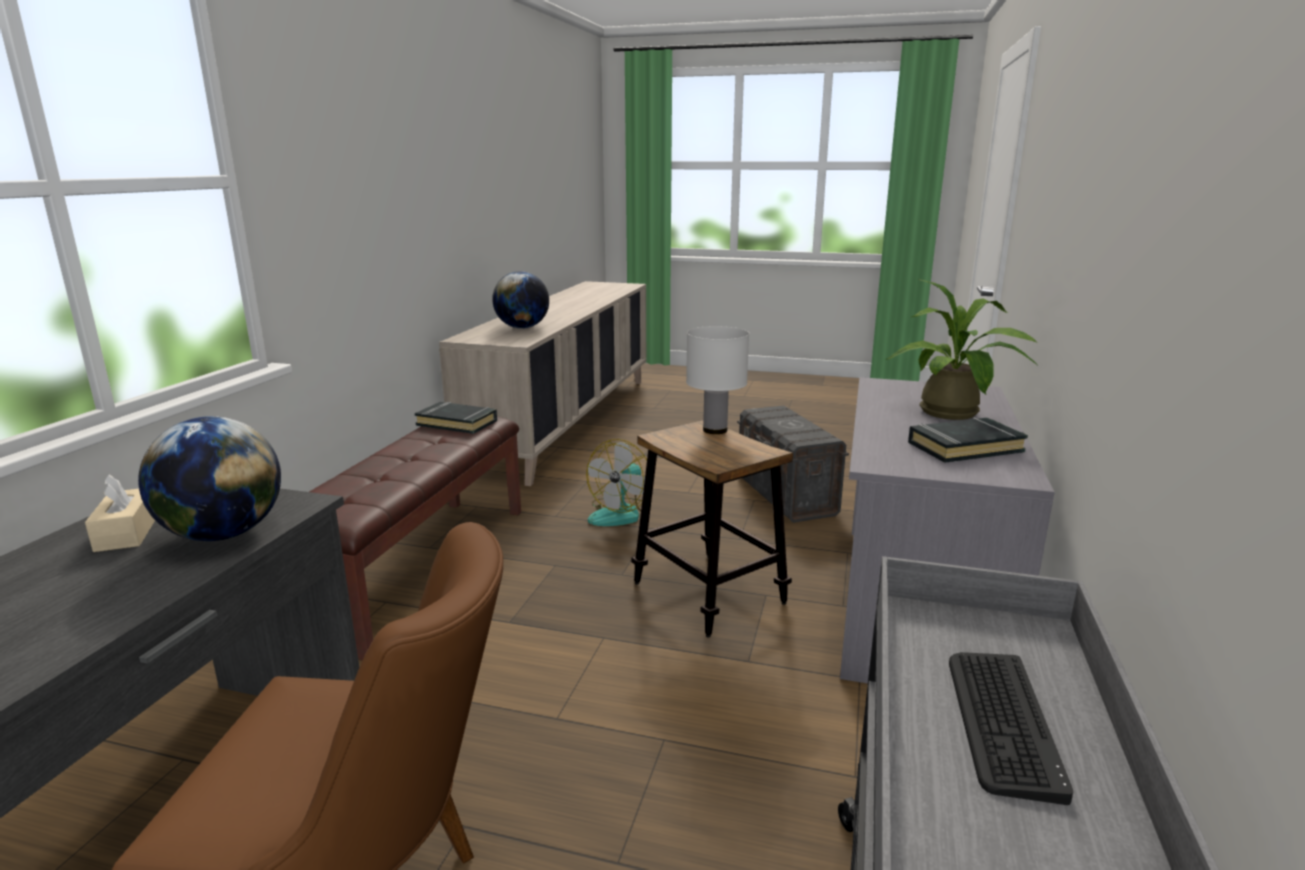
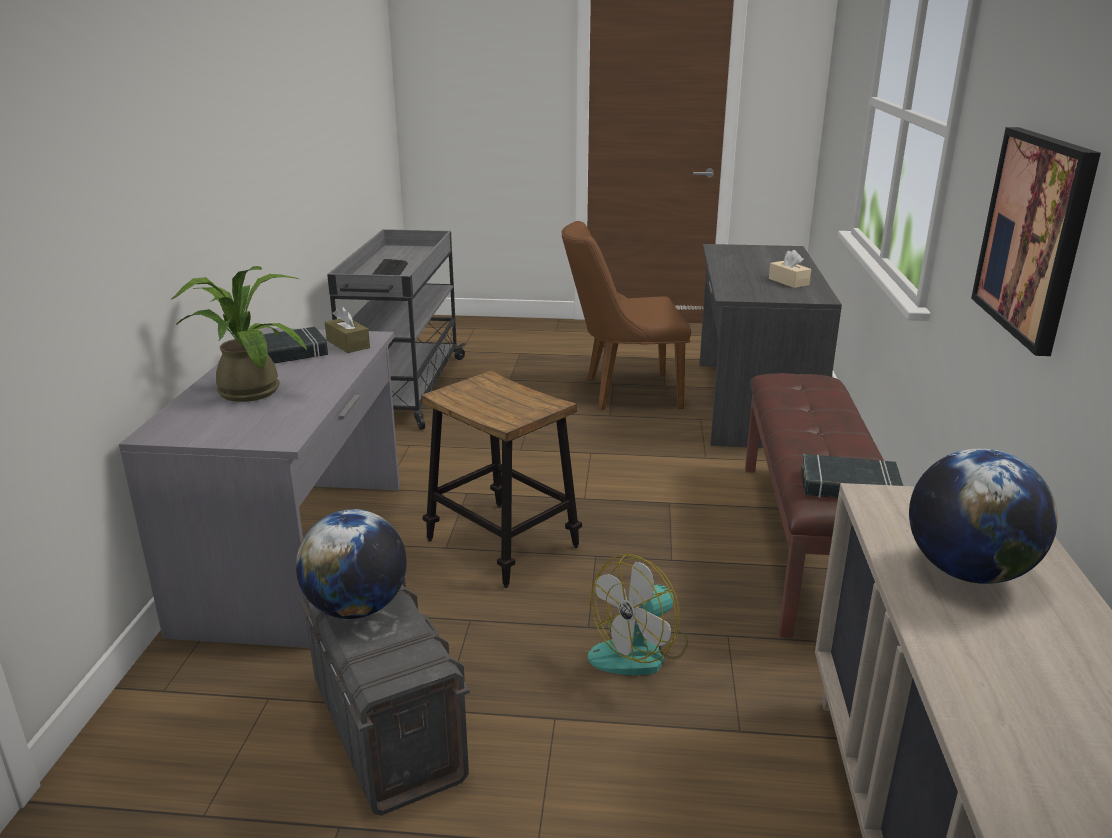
camera: 170 degrees right, 5 degrees up
(223, 534) = (740, 284): globe -> globe (357, 608)
(384, 217) = (1034, 235): none -> picture
(621, 513) = (640, 651): fan -> fan turned 150 degrees counterclockwise
(715, 430) = (497, 416): white table lamp -> none
(896, 455) = (348, 344): none -> brown tissue box

